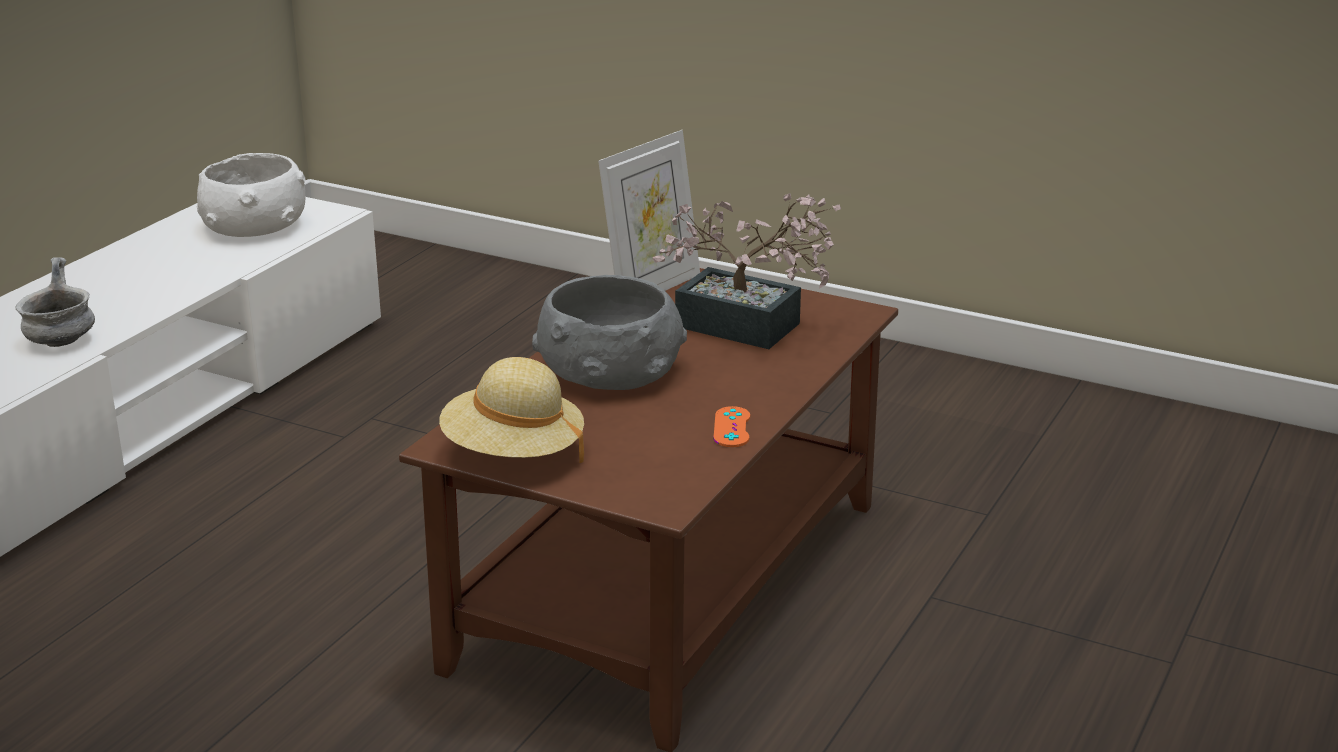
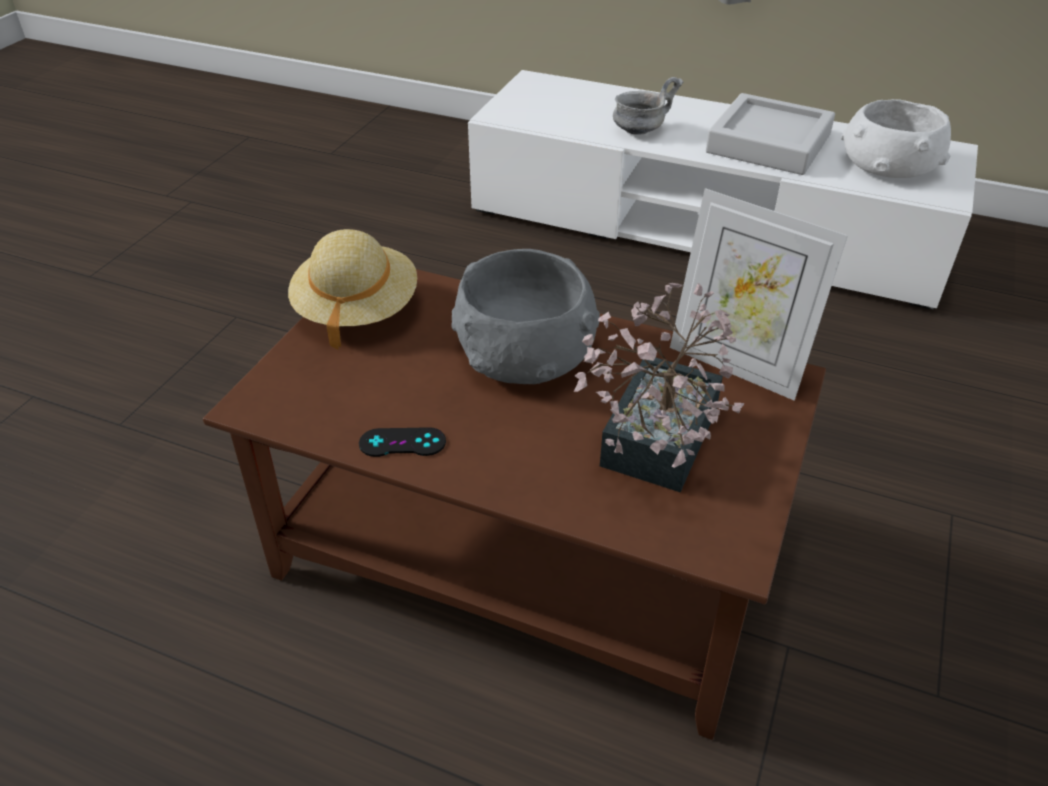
camera: 85 degrees right, 15 degrees up
(158, 273) = (768, 143): none -> grey tray
(732, 427) = (402, 443): orange game controller -> black game controller

